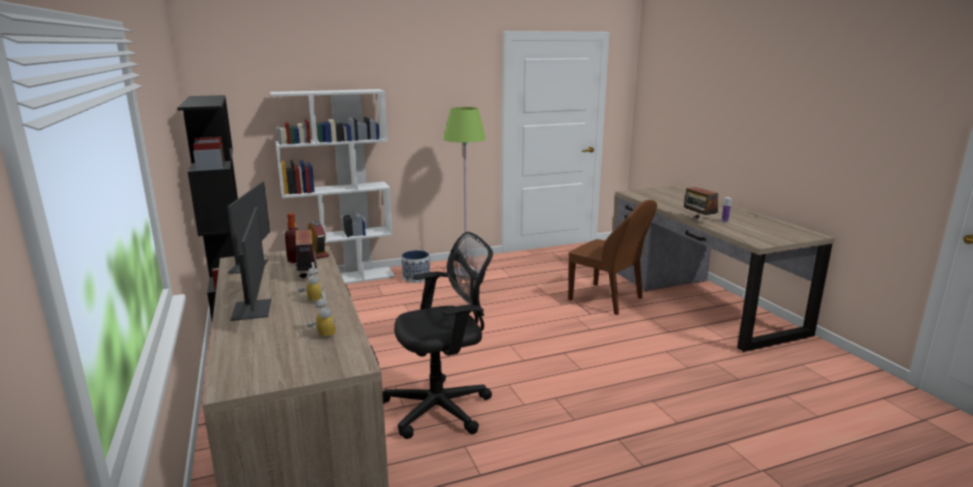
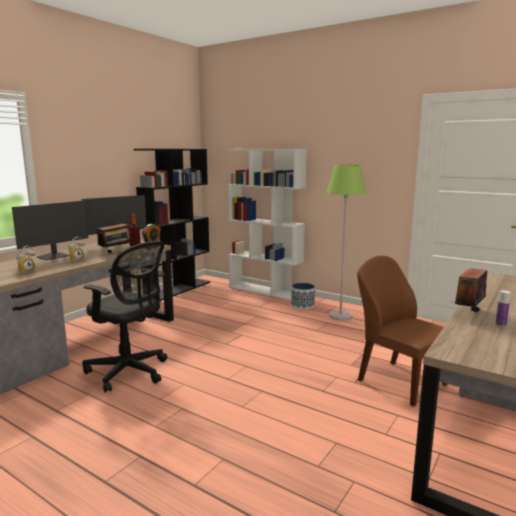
camera: 55 degrees right, 5 degrees down
(607, 299) = (399, 381): brown chair -> brown chair turned 135 degrees clockwise

